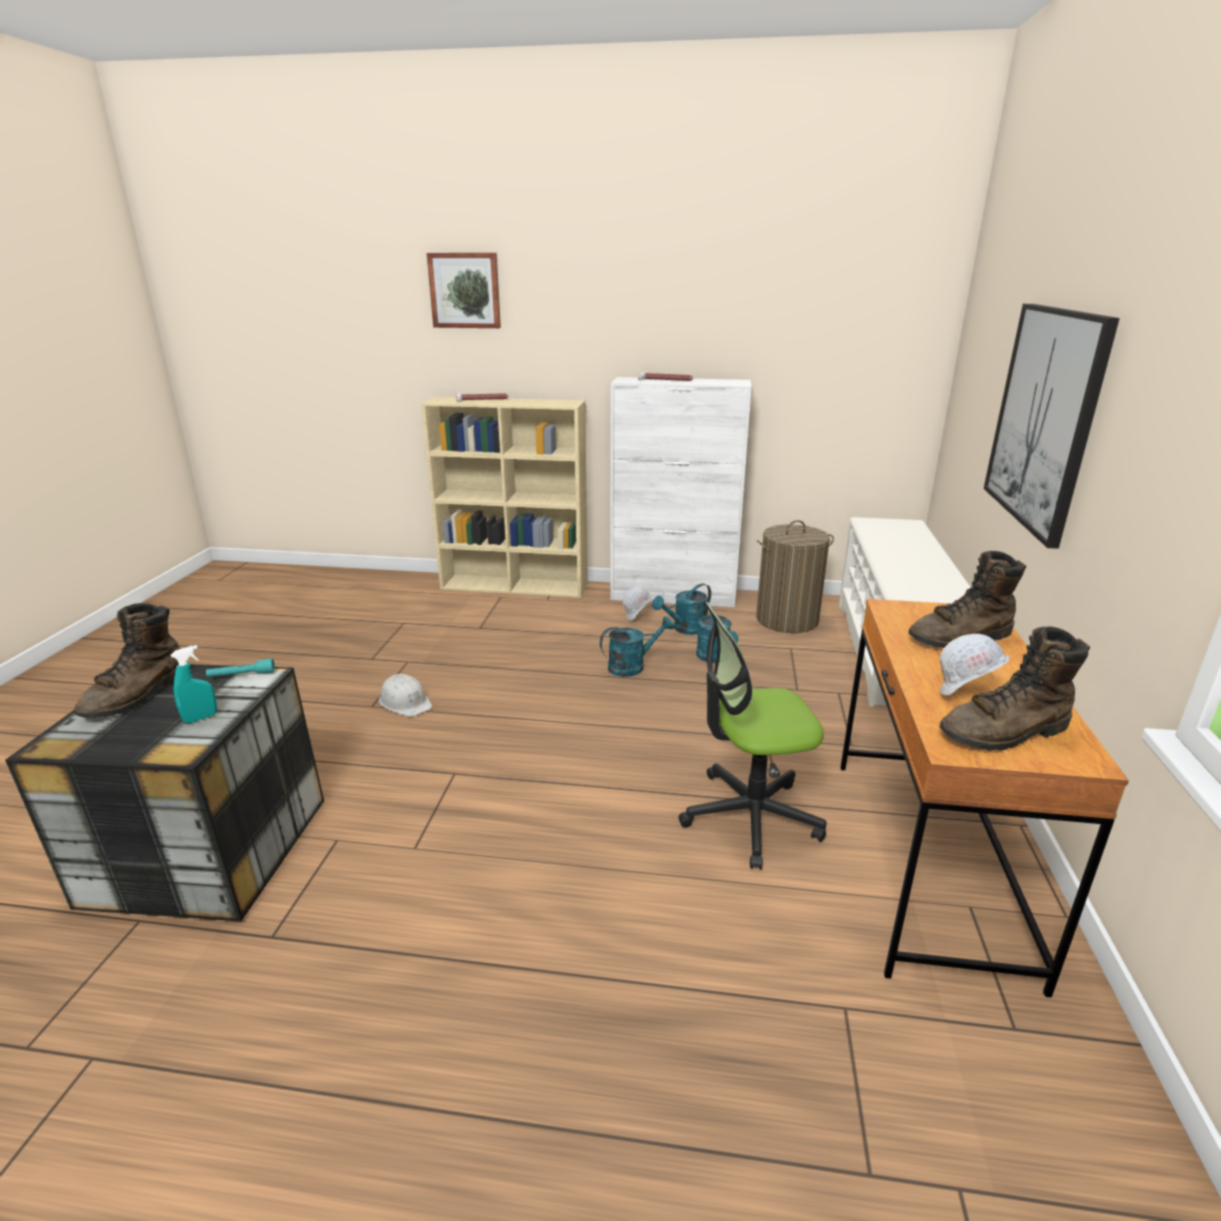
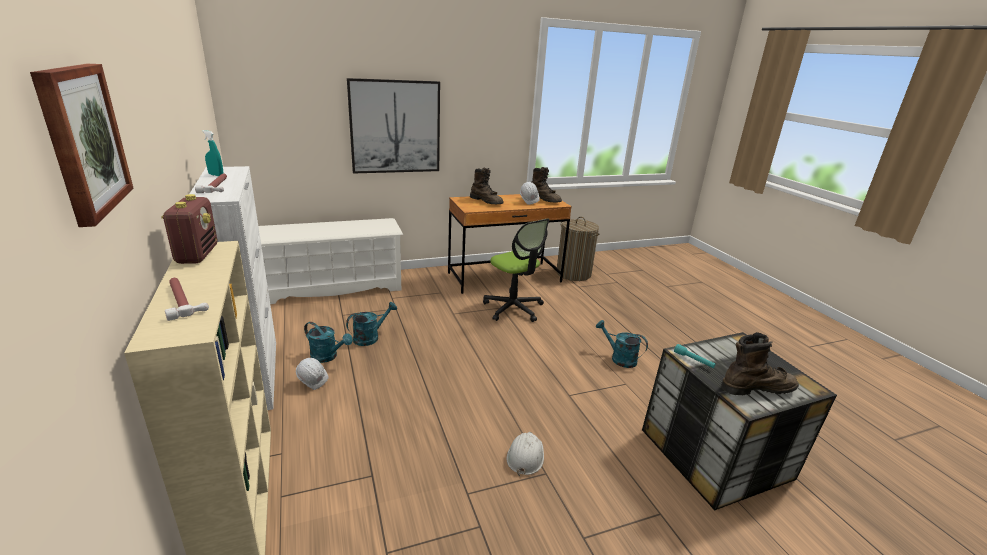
camera: 120 degrees left, 0 degrees up
(200, 718) = (729, 351): turquoise spray bottle -> turquoise spray bottle (216, 175)
(556, 402) = (197, 255): none -> radio
(632, 666) = (400, 366): turquoise watering can -> turquoise watering can (619, 358)
(787, 620) = (295, 320): laundry basket -> laundry basket (573, 273)

